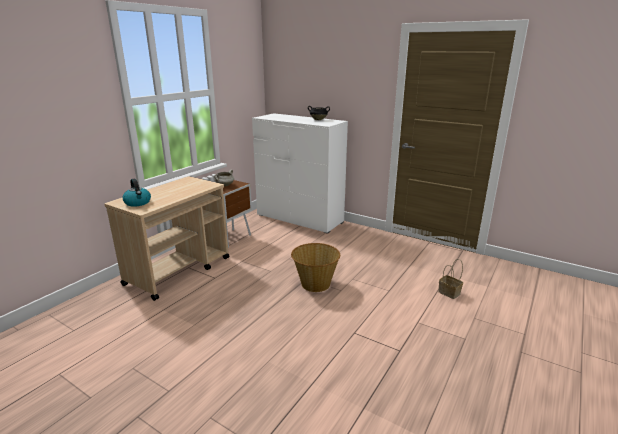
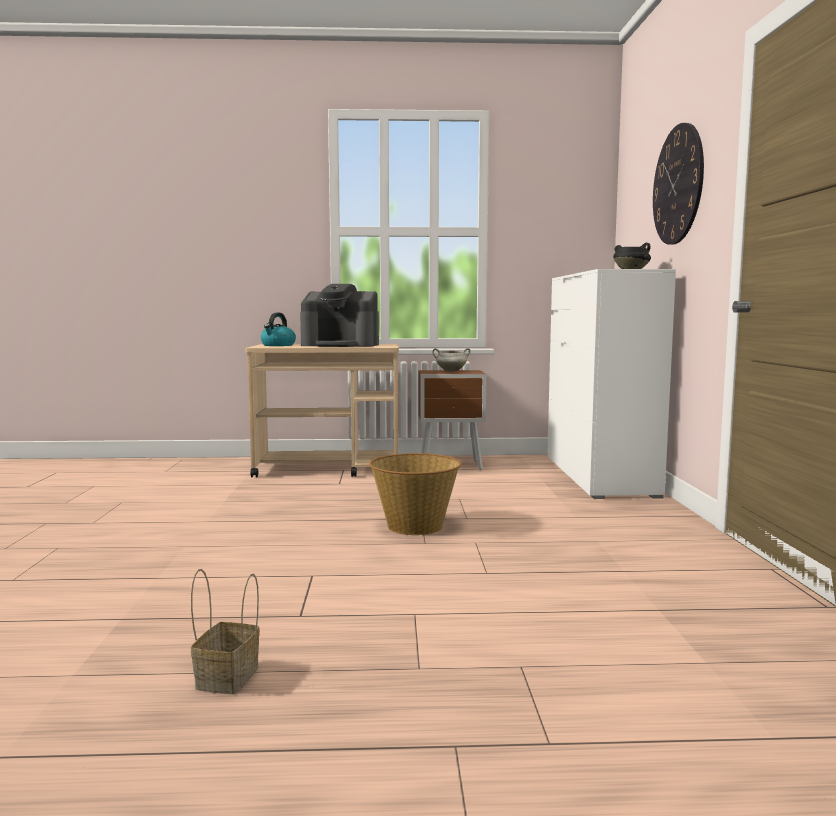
camera: 55 degrees right, 15 degrees down
(174, 189) = (341, 345): none -> coffee machine
(340, 77) = (678, 185): none -> wall clock
(450, 293) = (584, 624): basket -> basket (227, 678)

